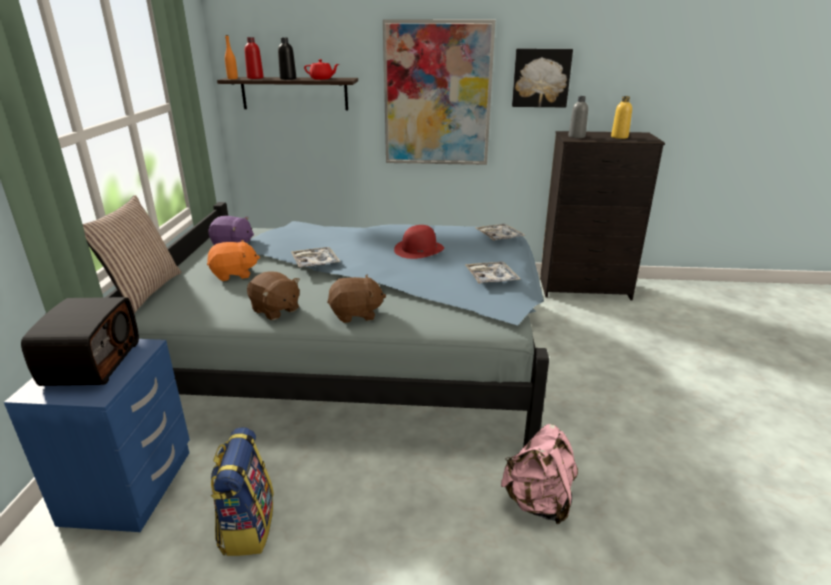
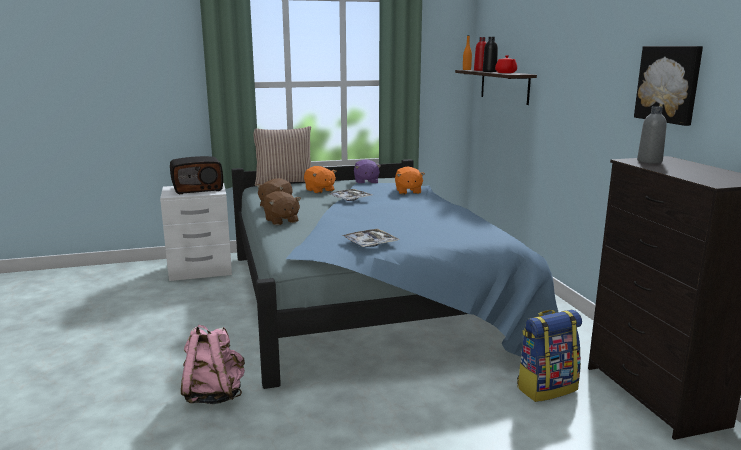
camera: 70 degrees right, 10 degrees down
(130, 487) = (200, 270): blue nightstand -> white nightstand
(247, 526) = (176, 303): backpack -> backpack (546, 388)
(309, 233) = (408, 191): none -> orange plush toy
(419, 249) = (407, 218): red hat -> none
(437, 95) = (583, 96): picture -> none
(499, 237) = (479, 238): tray -> none
(619, 137) = (697, 173): yellow bottle -> none

